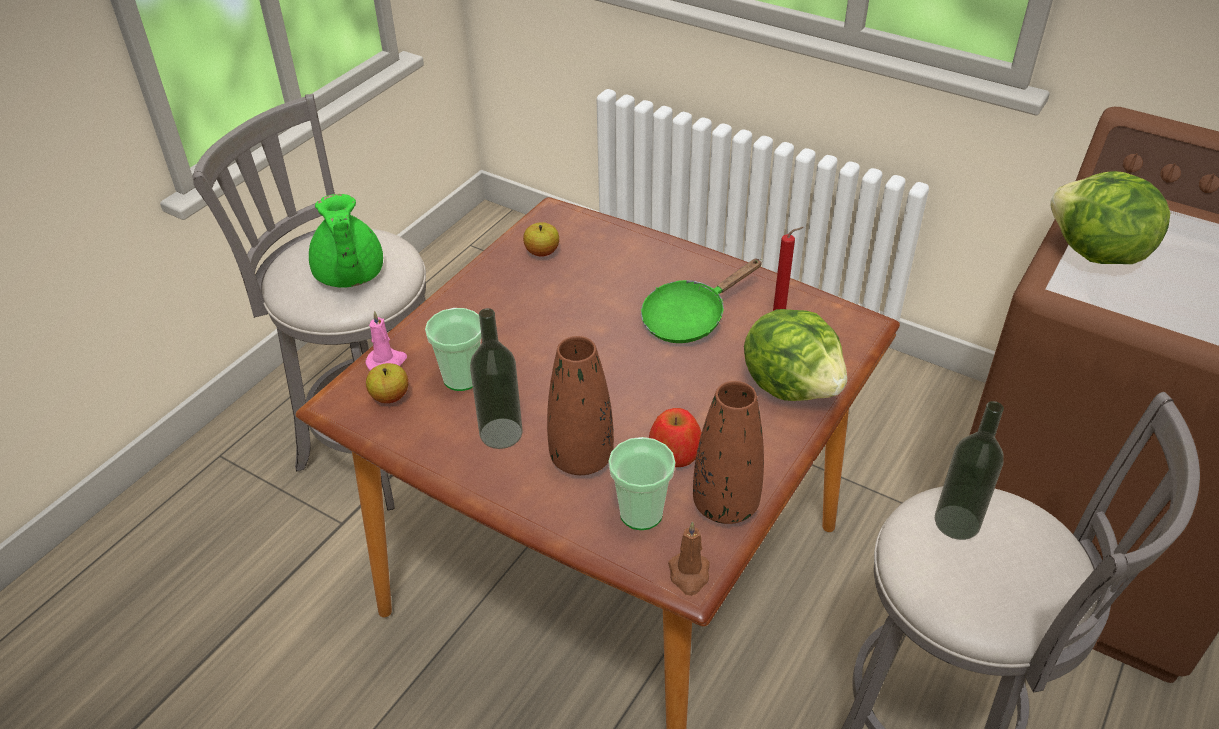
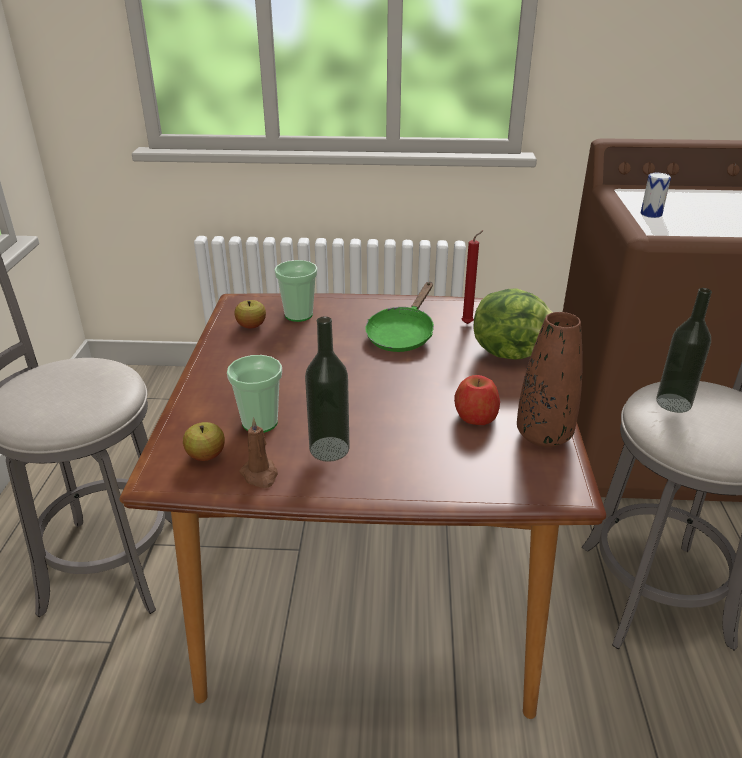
camera: 30 degrees left, 10 degrees down
(349, 276) = (77, 393): green teapot -> none
(387, 361) = (180, 432): pink candle -> none
(581, 458) = (410, 443): brown vase -> none
(641, 513) = (491, 462): cup -> cup (298, 315)
(689, 574) = (566, 488): brown candle -> brown candle (260, 475)
(1096, 254) = (651, 214): lettuce -> can

